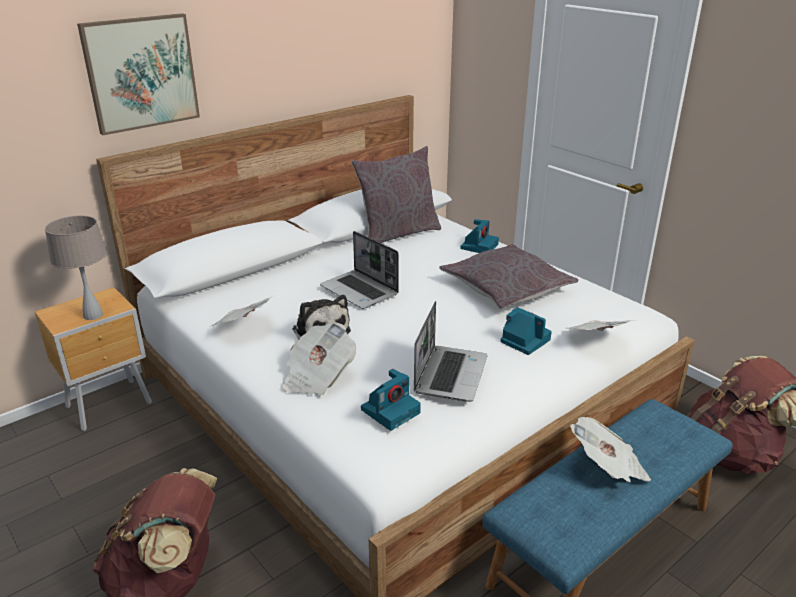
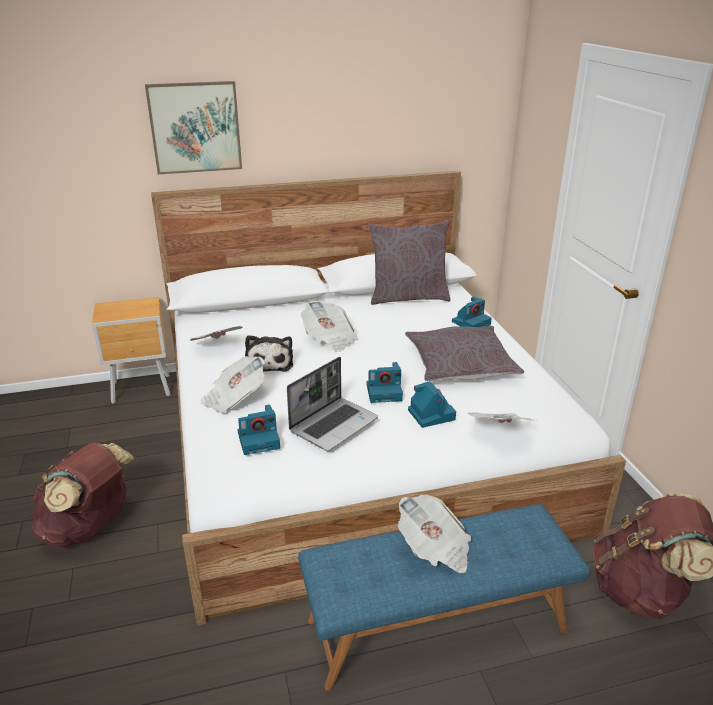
camera: 25 degrees right, 0 degrees up
(92, 315) = (127, 314): beige table lamp -> none
(360, 291) = (329, 339): laptop -> newspaper
(463, 330) = (385, 392): none -> camera

